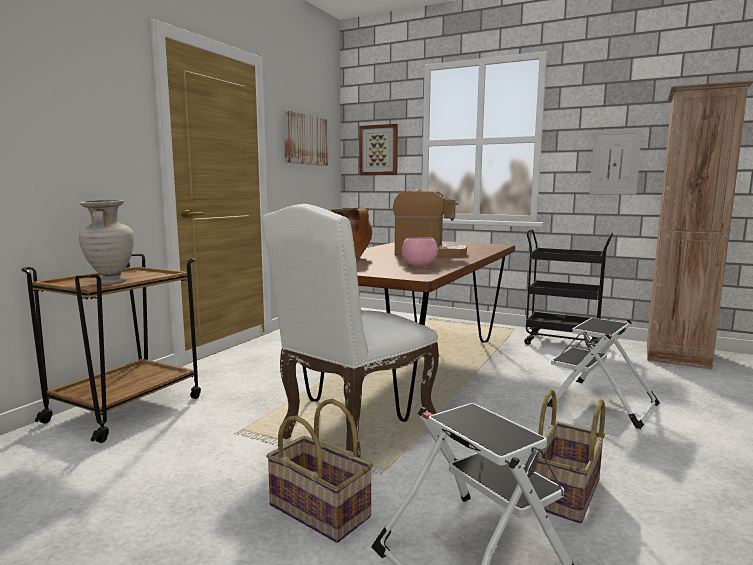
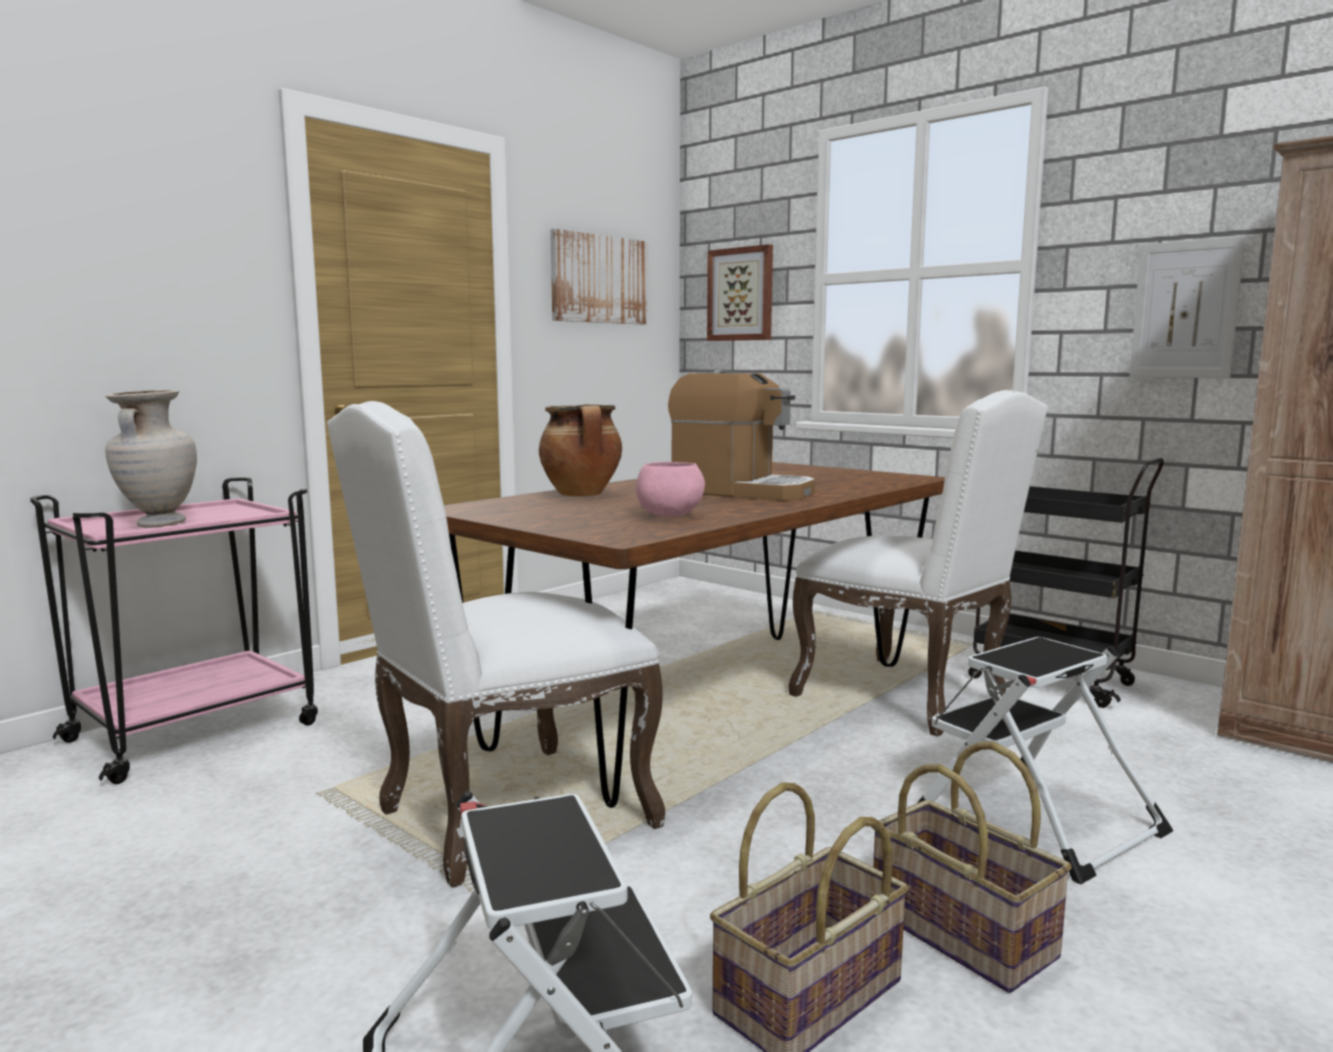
camera: 15 degrees right, 0 degrees up
(127, 408) = (197, 731): brown cart -> pink cart
(321, 510) = (338, 954): basket -> basket (964, 933)
(503, 356) = (905, 698): none -> white chair

